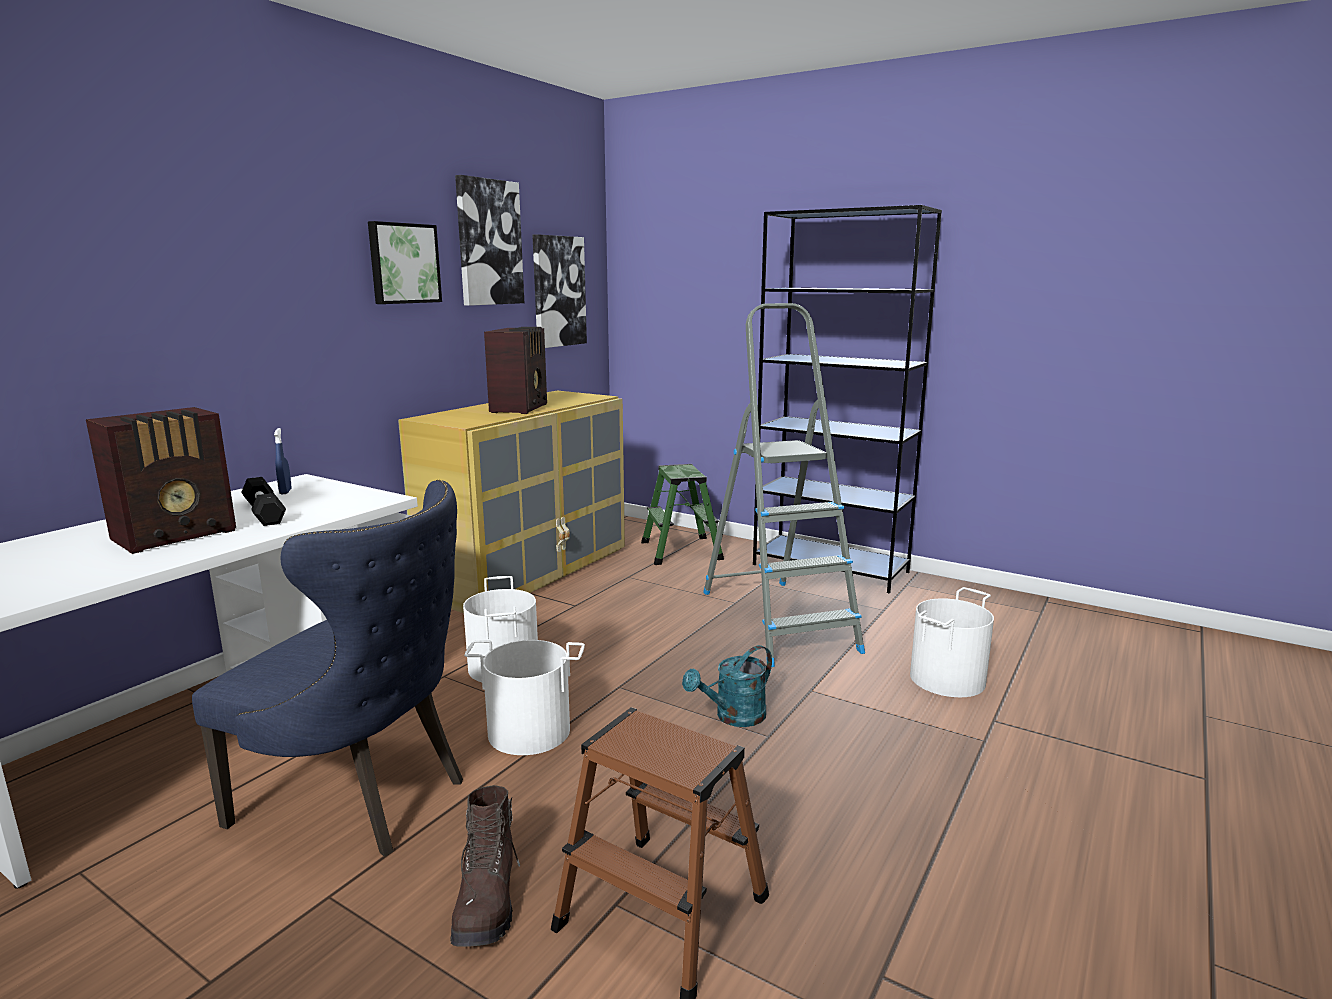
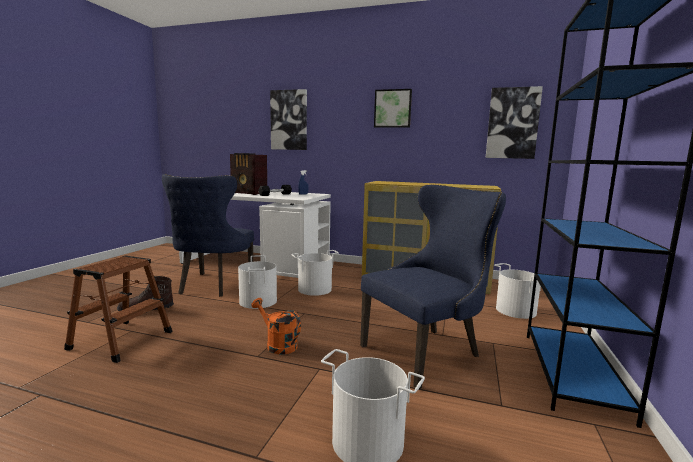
camera: 75 degrees right, 5 degrees down
(488, 243) = (453, 95): picture -> picture (289, 120)
(521, 408) = (427, 184): radio -> none
(681, 550) = (516, 310): green step ladder -> white bucket
(733, 717) = (277, 344): turquoise watering can -> orange watering can
(777, 620) = (426, 352): grey step ladder -> blue chair

